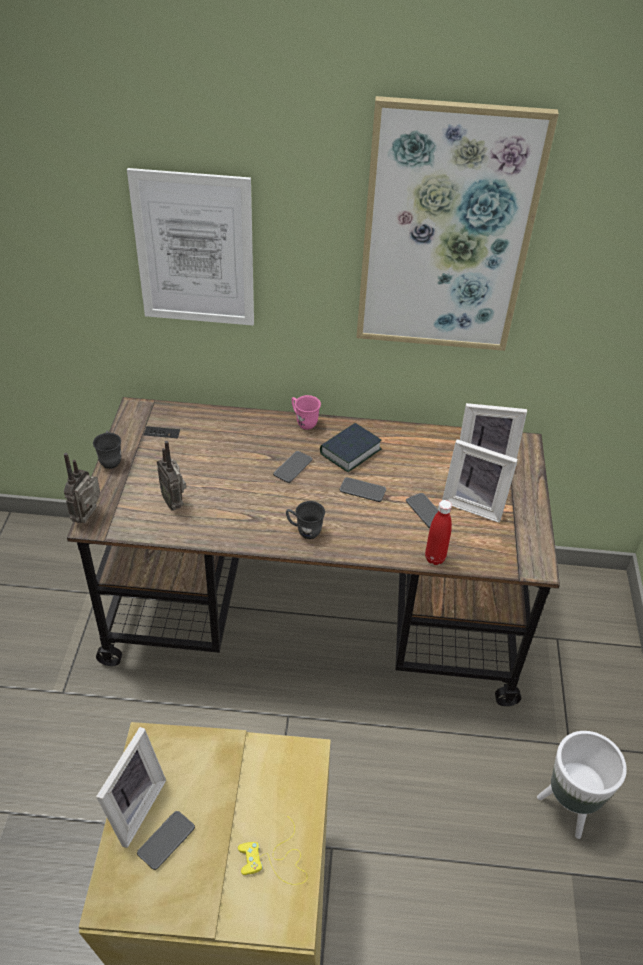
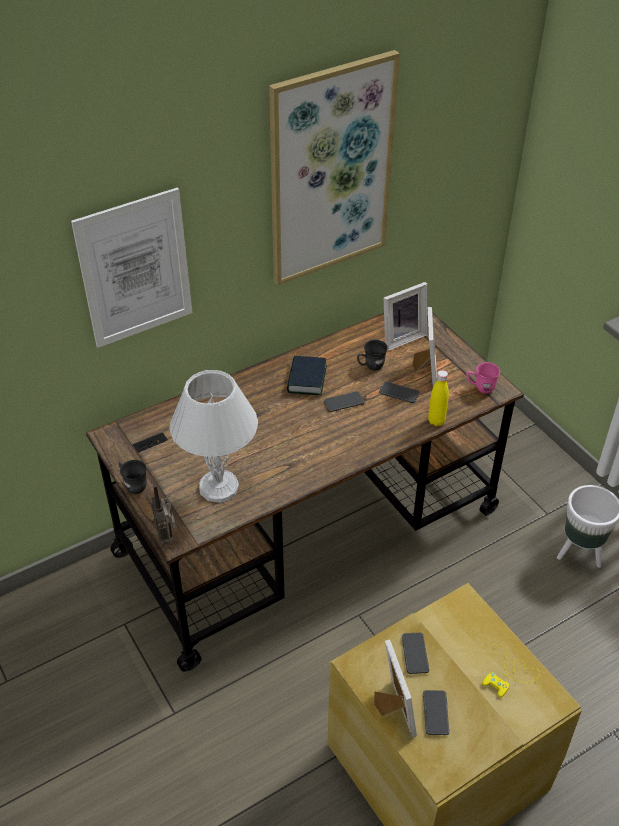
camera: 35 degrees left, 0 degrees up
(174, 502) = (220, 487): radio -> white table lamp
(293, 467) = (278, 413): phone -> phone (415, 653)
(303, 422) = (250, 376): pink mug -> pink mug (480, 388)
(304, 531) = (334, 453): grey mug -> grey mug (370, 366)
(435, 558) = (436, 421): red bottle -> yellow bottle
(474, 504) = (424, 370): picture frame -> picture frame turned 75 degrees counterclockwise

